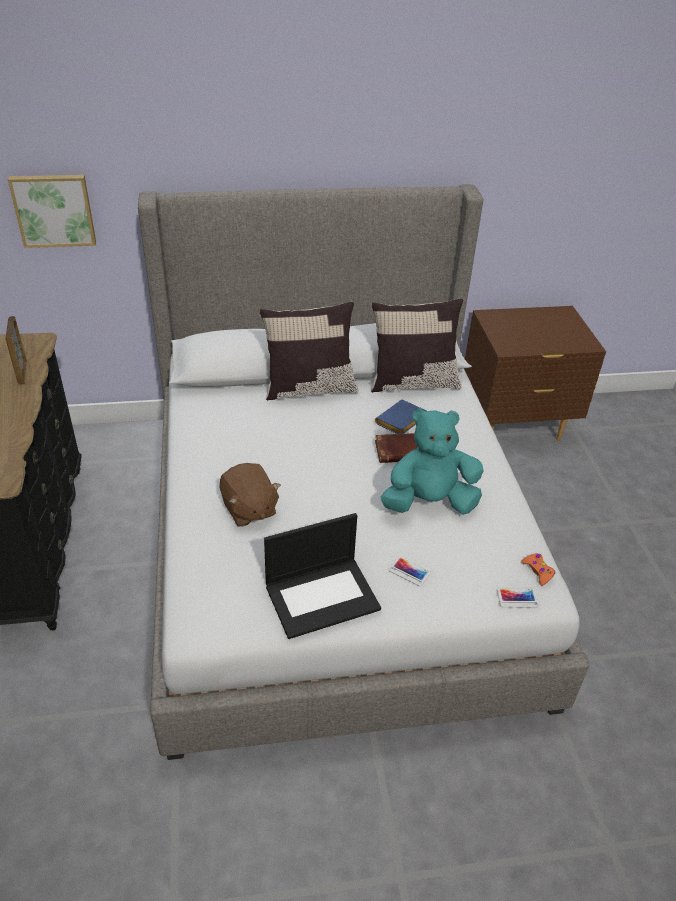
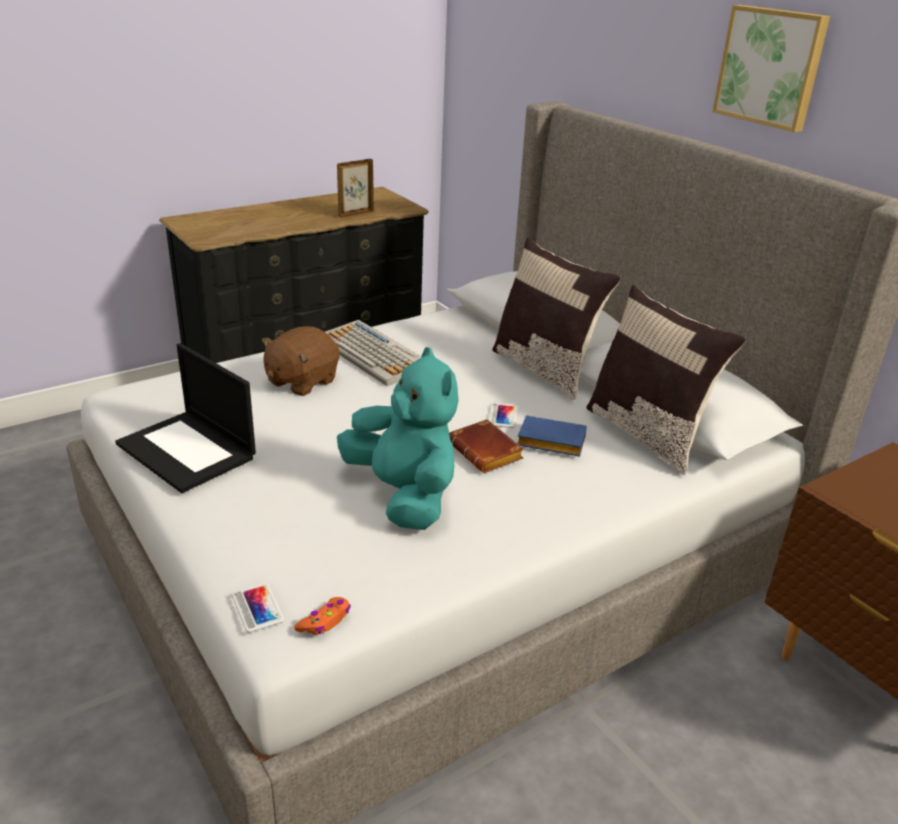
camera: 65 degrees right, 10 degrees down
(54, 210) = (505, 107): picture -> picture (771, 67)
(232, 458) = (374, 355): none -> keyboard
(409, 571) = (262, 504): phone -> phone (502, 416)

